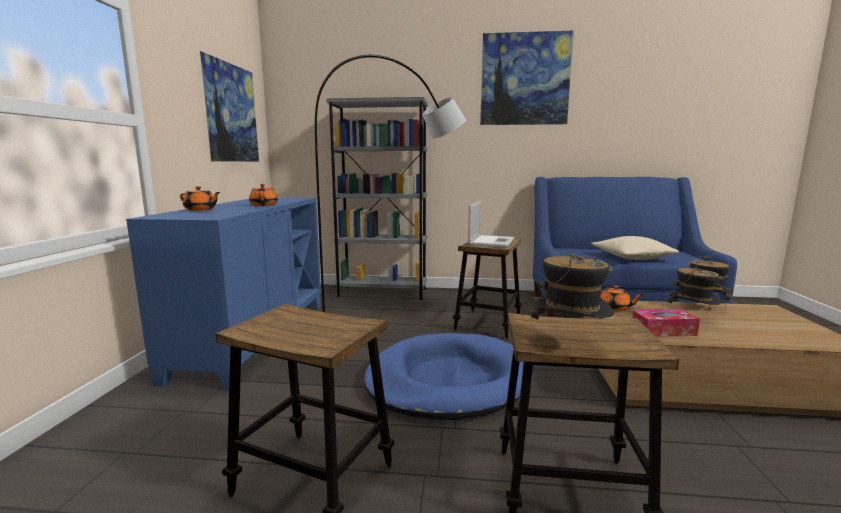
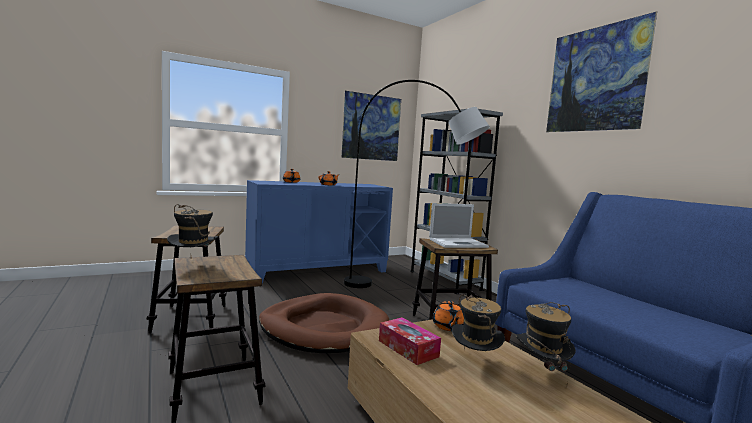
camera: 55 degrees right, 5 degrees down
(448, 380) = (324, 328): blue dog bed -> brown dog bed
(632, 257) = (611, 308): beige pillow -> none

